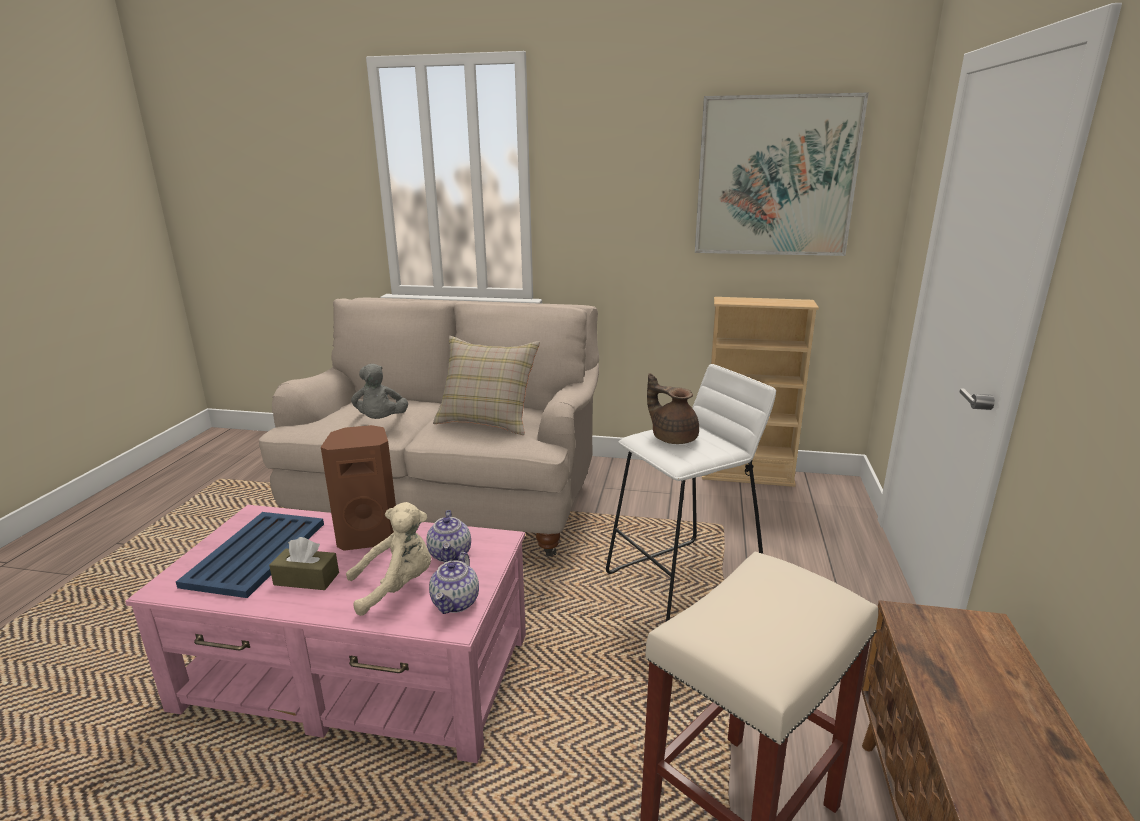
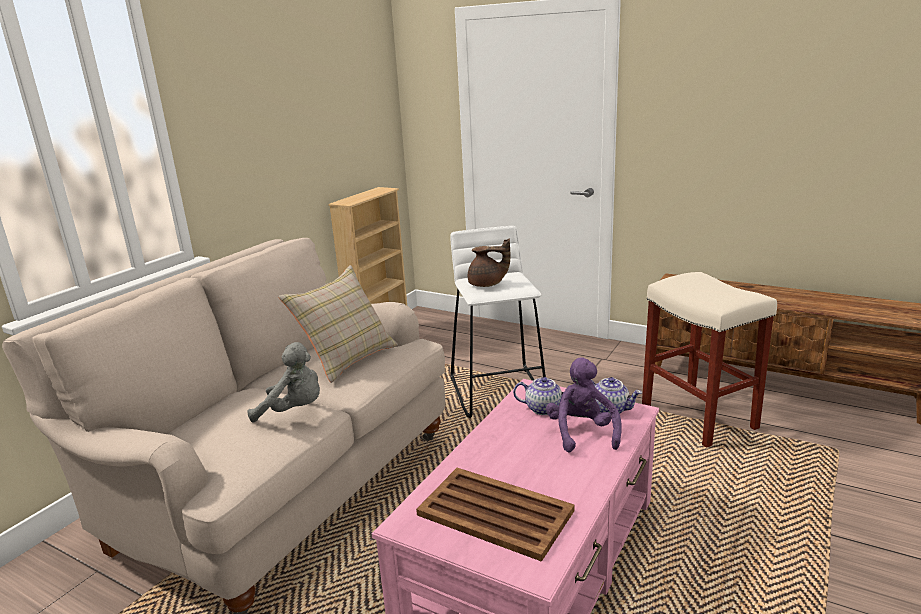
camera: 70 degrees left, 0 degrees up
(257, 553) = (494, 512): blue tray -> brown tray
(306, 579) = (554, 478): brown tissue box -> none
(370, 536) = (495, 446): brown speaker -> none
(397, 587) = (582, 433): beige plush toy -> purple plush toy
(673, 437) = (487, 284): brown teapot -> brown teapot turned 150 degrees counterclockwise
(775, 177) = (340, 97): picture -> none

